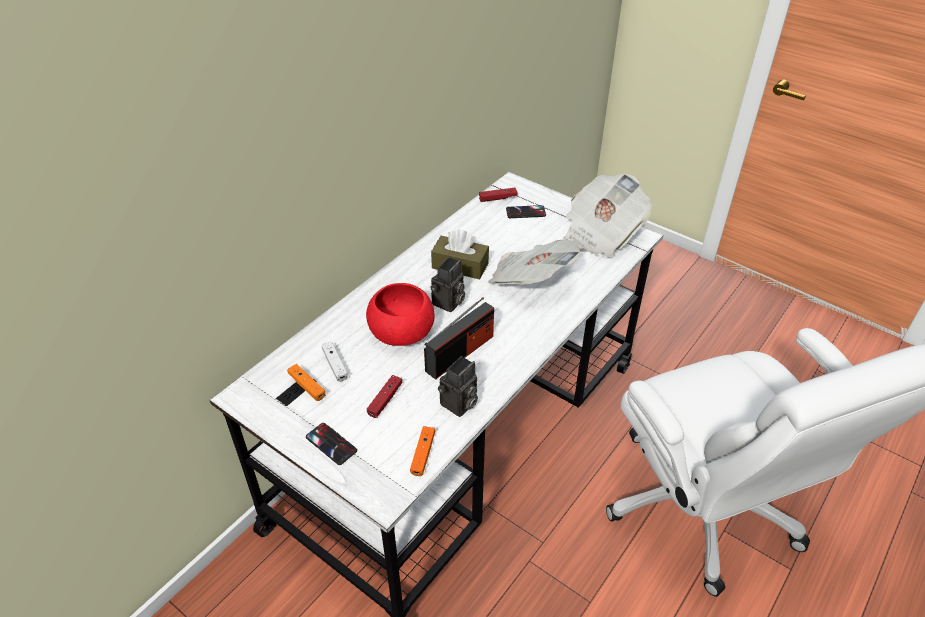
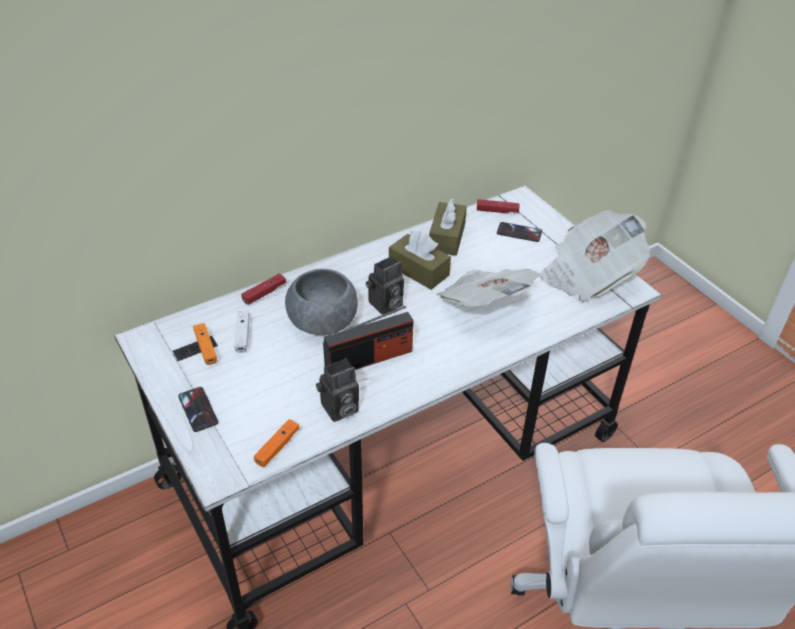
camera: 20 degrees right, 0 degrees up
(385, 400) = (271, 383): red game controller -> red game controller (264, 293)
(402, 333) = (323, 322): red bowl -> grey bowl
(468, 231) = (447, 237): none -> brown tissue box

